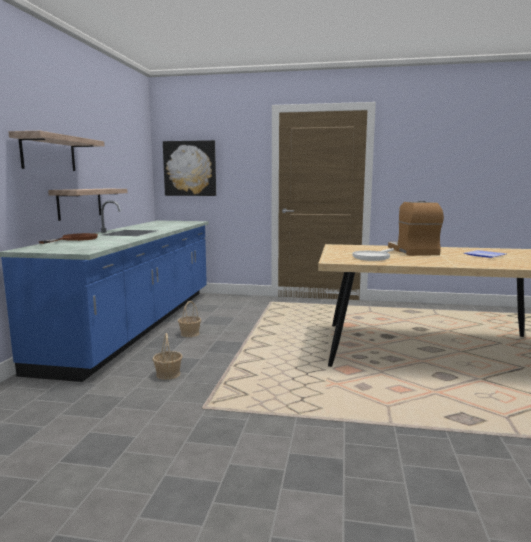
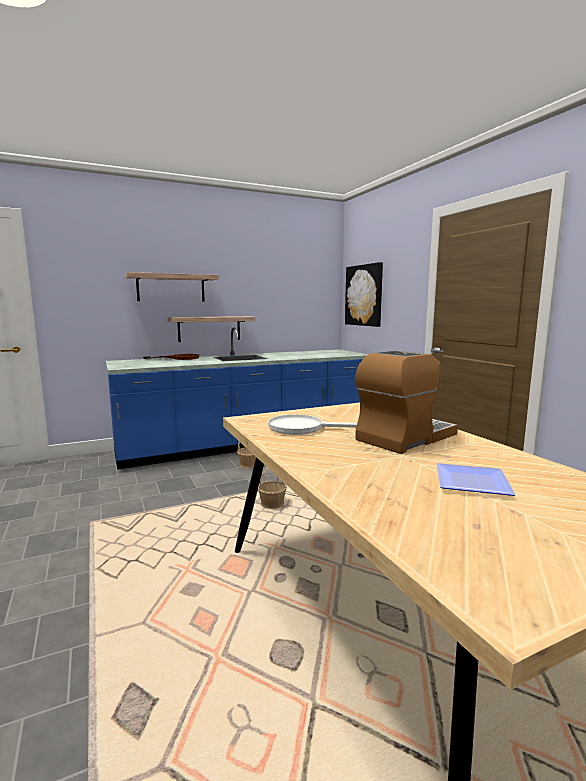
camera: 55 degrees right, 0 degrees up
(168, 374) = (151, 488): basket -> basket (272, 504)

